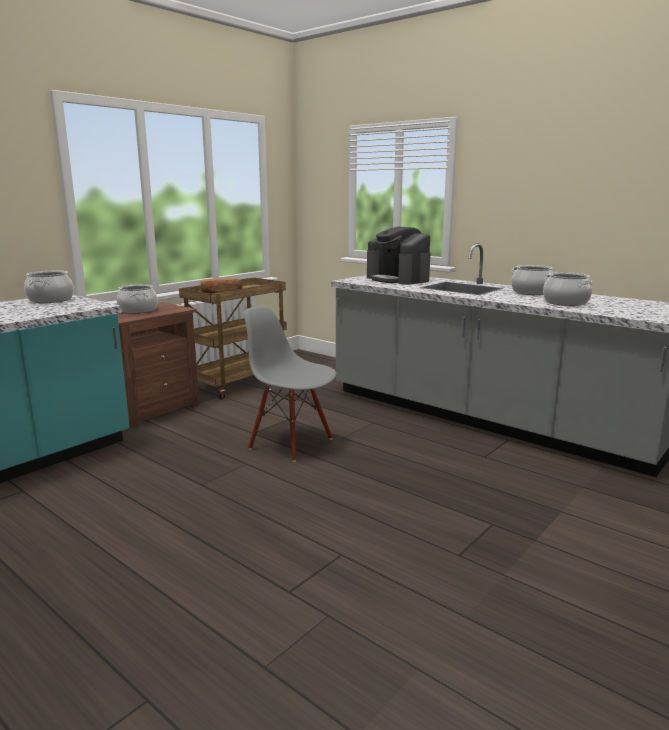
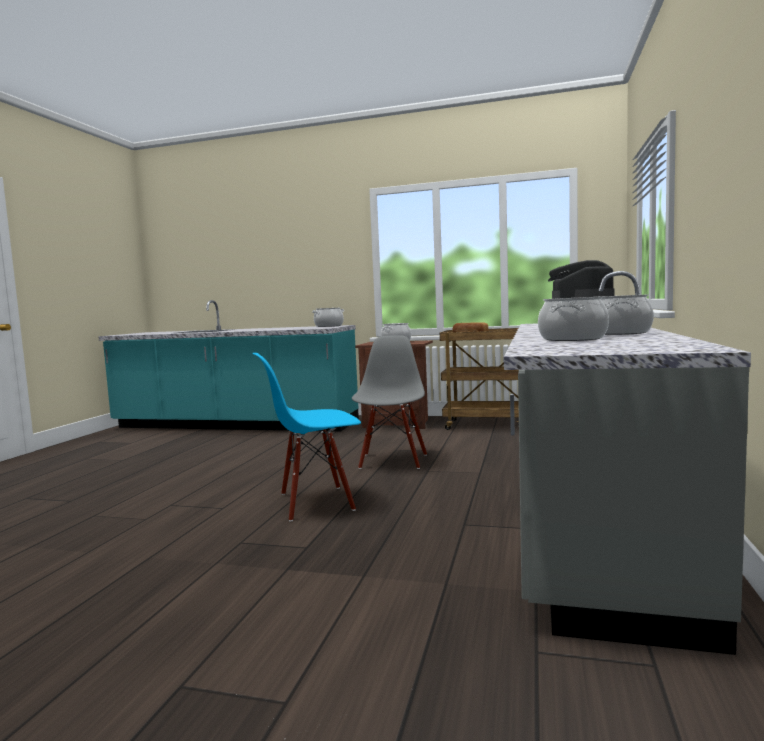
camera: 65 degrees right, 10 degrees down
(378, 500) = (315, 502): none -> blue chair

